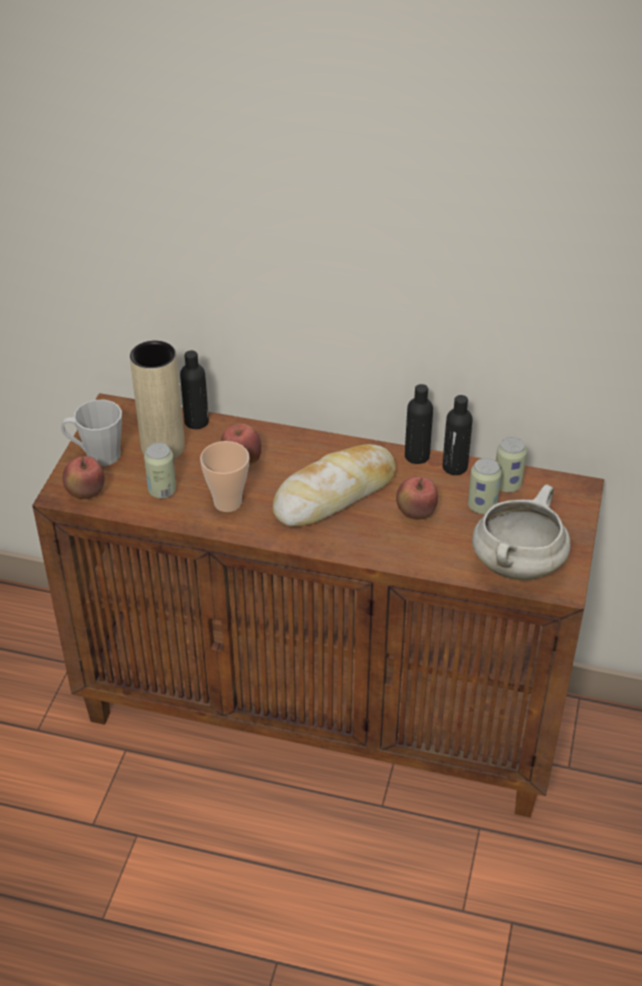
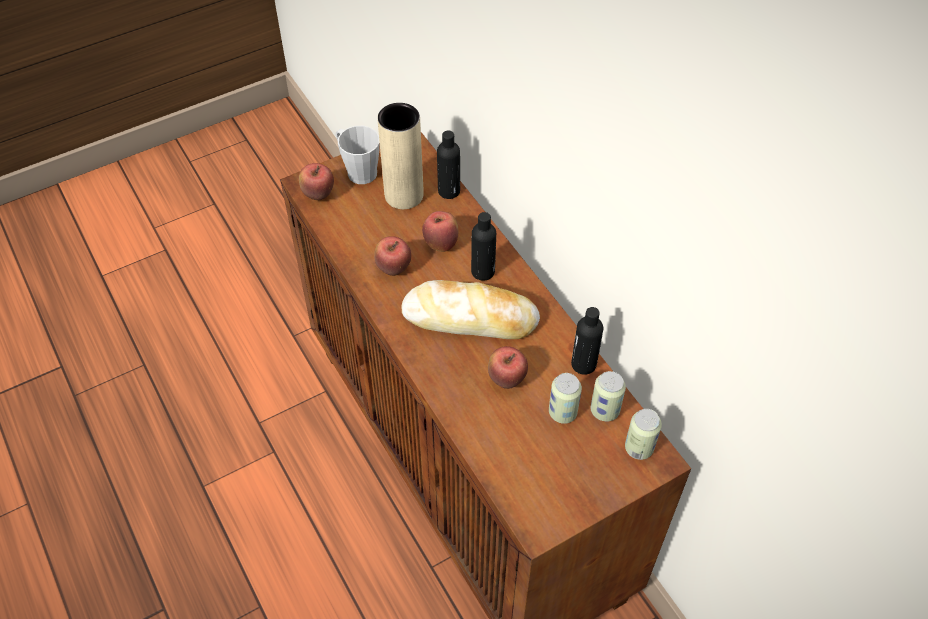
camera: 45 degrees right, 10 degrees up
(162, 490) = (365, 227): can -> can (639, 448)
(227, 502) = (393, 268): cup -> apple
(417, 456) = (566, 333): black bottle -> black bottle (483, 271)
(517, 564) = (527, 480): white cooking pot -> none

